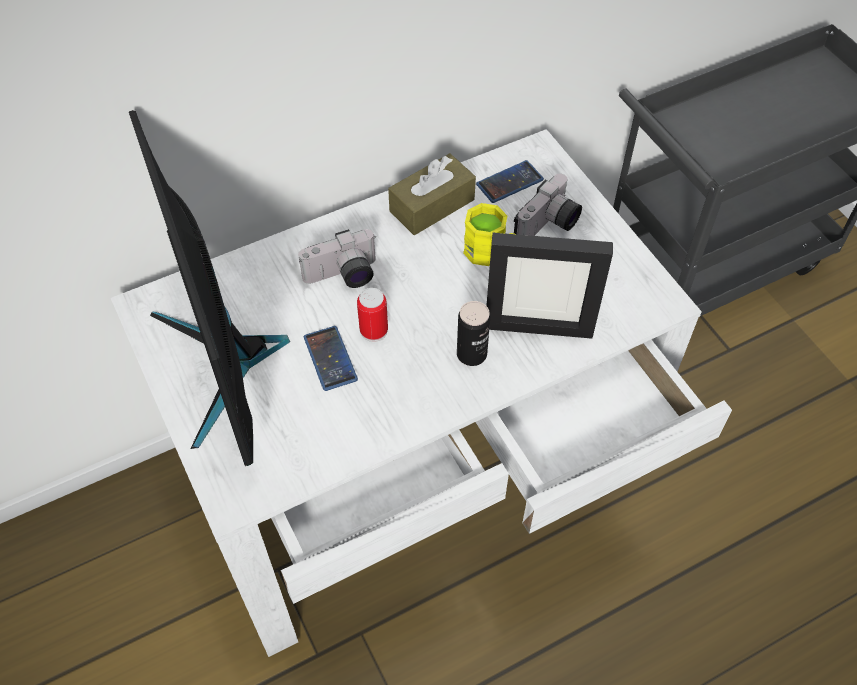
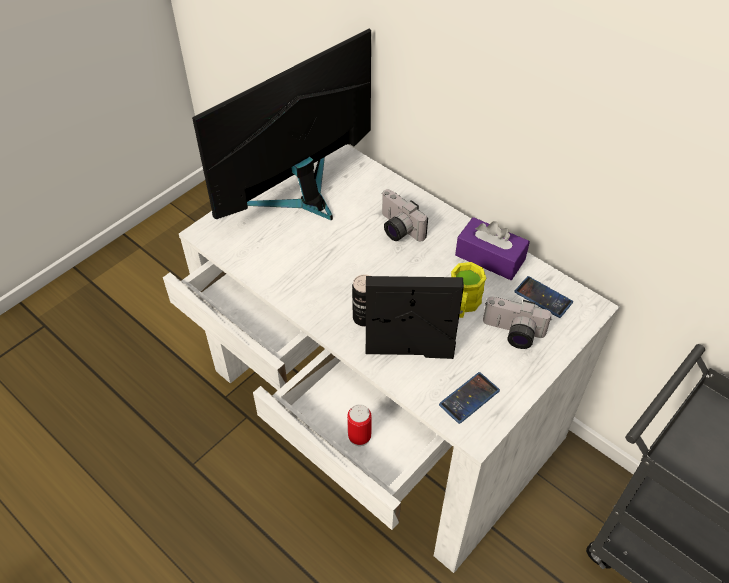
camera: 70 degrees right, 5 degrees down
(330, 358) = (326, 243): phone -> phone (469, 398)
(374, 330) = (359, 258): can -> can (359, 436)
(432, 205) = (490, 257): brown tissue box -> purple tissue box
(538, 326) = (409, 351): picture frame -> picture frame turned 105 degrees clockwise

